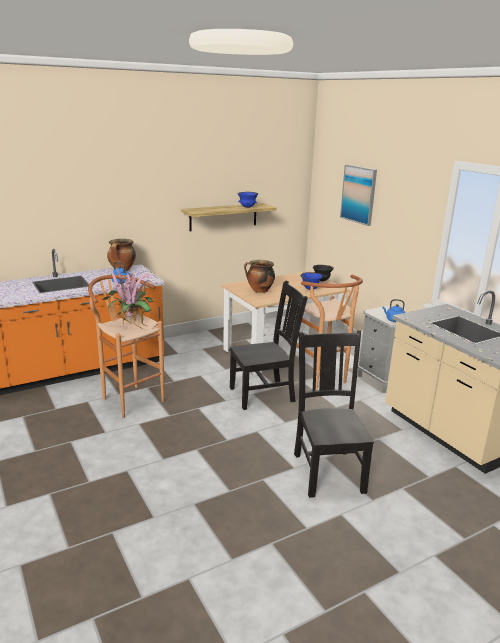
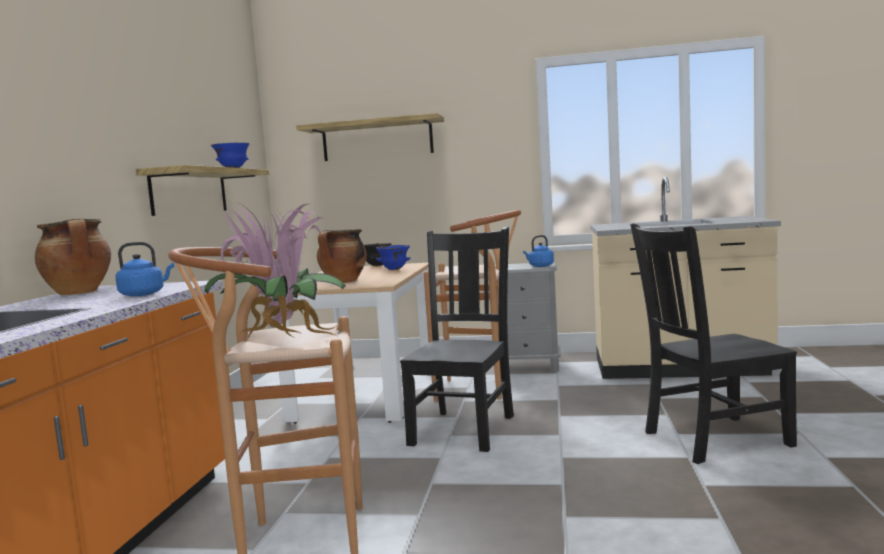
camera: 50 degrees left, 15 degrees down
(328, 470) = (712, 439): black chair -> black chair turned 45 degrees counterclockwise
(358, 194) = (377, 140): picture -> shelf

